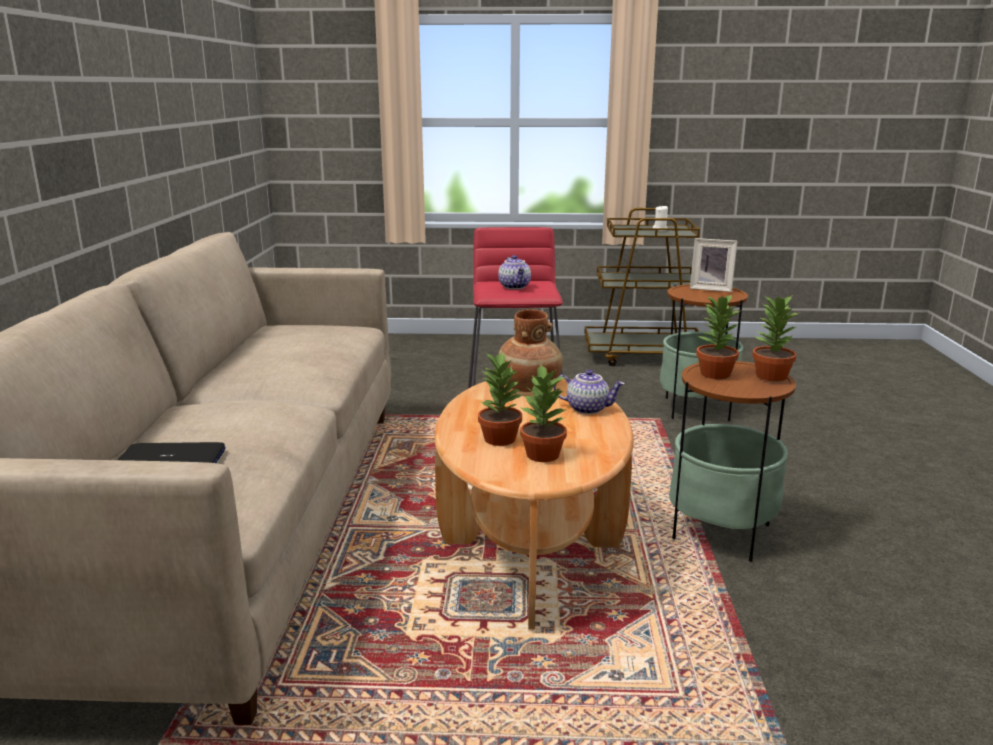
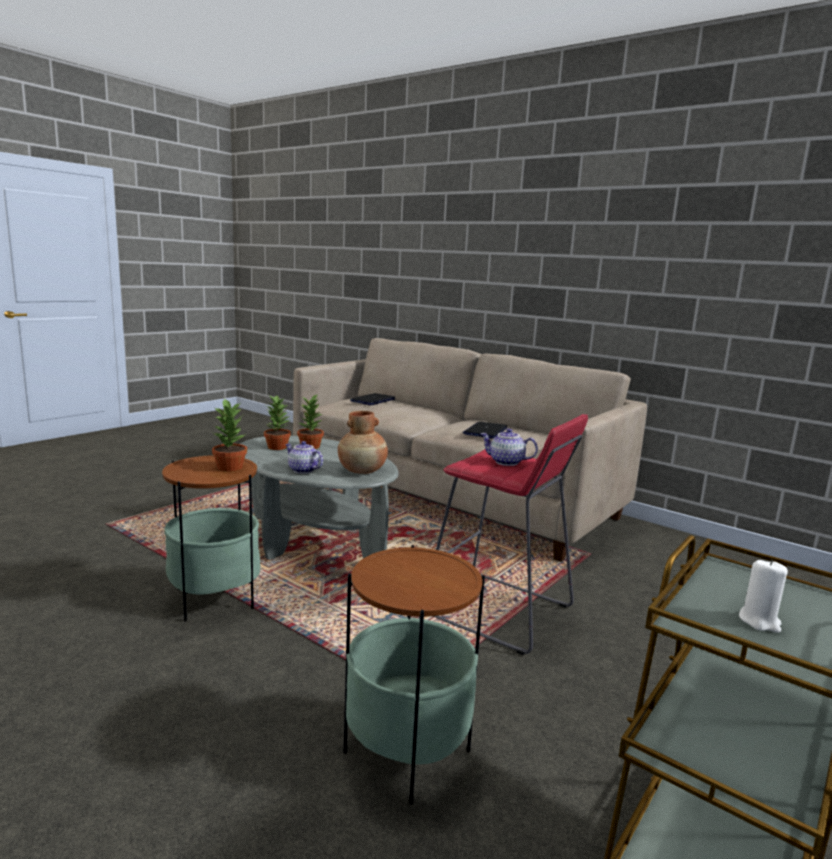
camera: 125 degrees right, 5 degrees down
(302, 355) = (485, 431): none -> laptop
(531, 546) = (313, 542): brown coffee table -> grey coffee table
(588, 408) = (302, 470): teapot -> teapot turned 75 degrees clockwise
(711, 288) = (431, 589): picture frame -> none
(770, 376) = (187, 473): potted plant -> none

